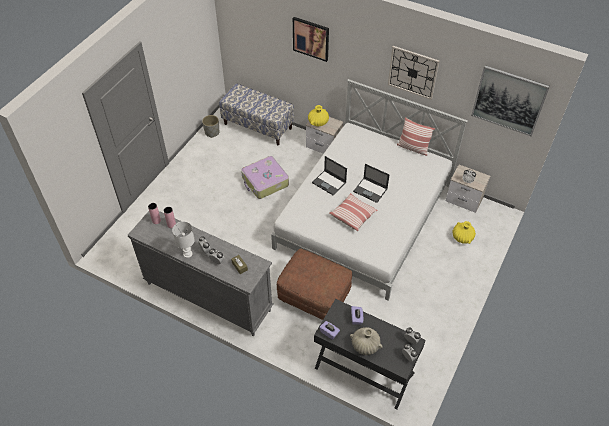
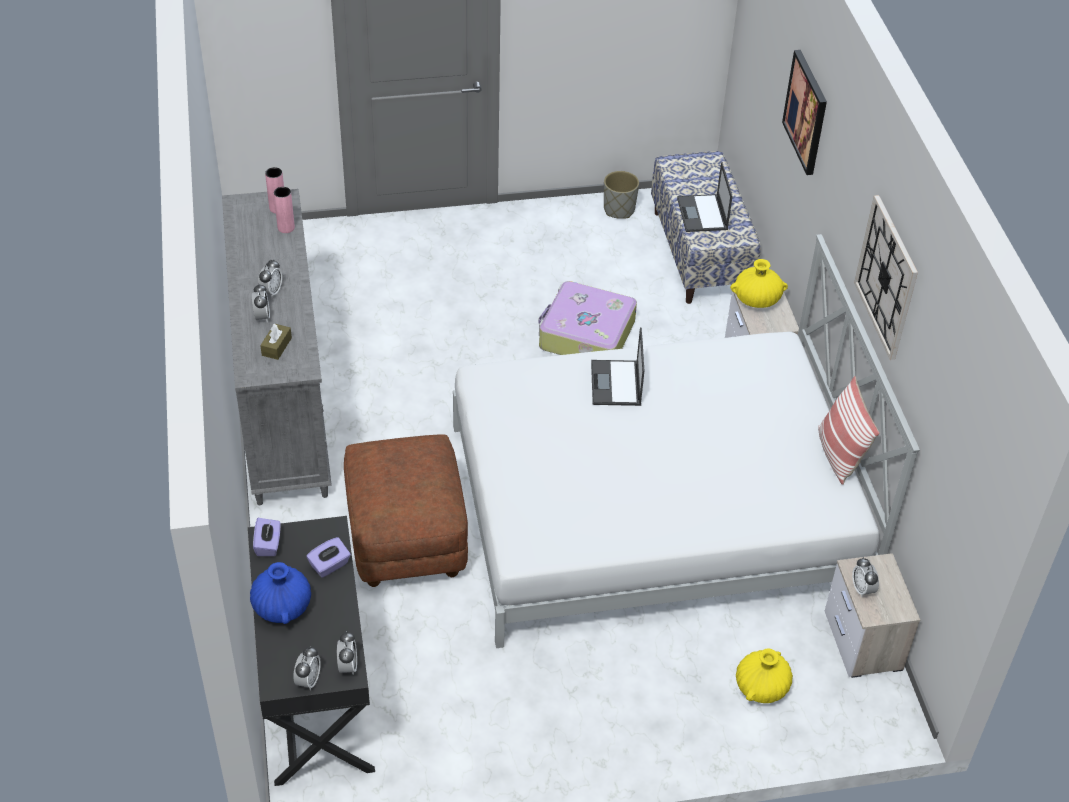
camera: 50 degrees right, 5 degrees down
(187, 254) = (245, 277): white table lamp -> none
(353, 215) = (576, 456): pillow -> none
(365, 345) = (282, 607): beige vase -> blue vase
(371, 190) = (661, 448): laptop -> laptop (702, 214)
(509, 100) = (973, 443): picture -> none

